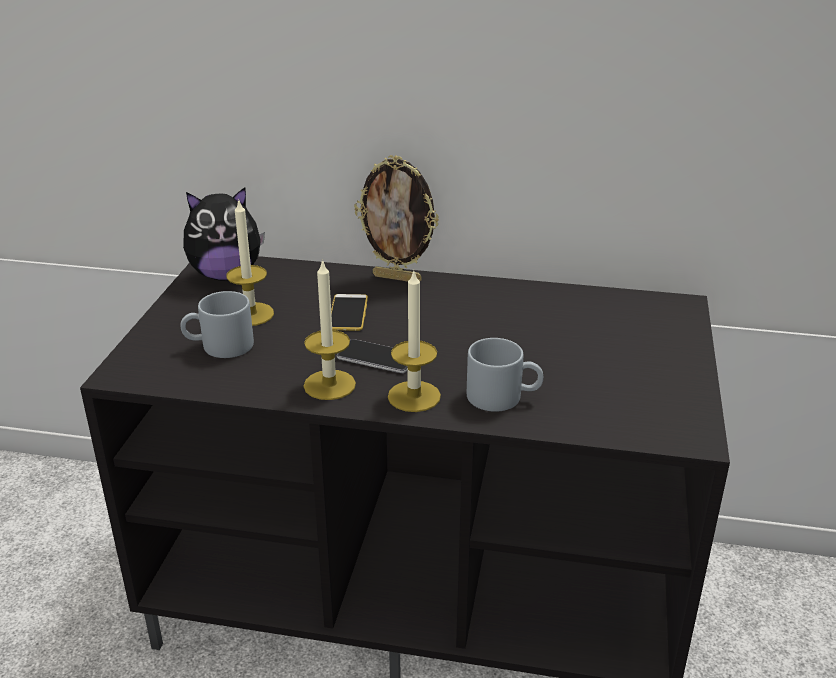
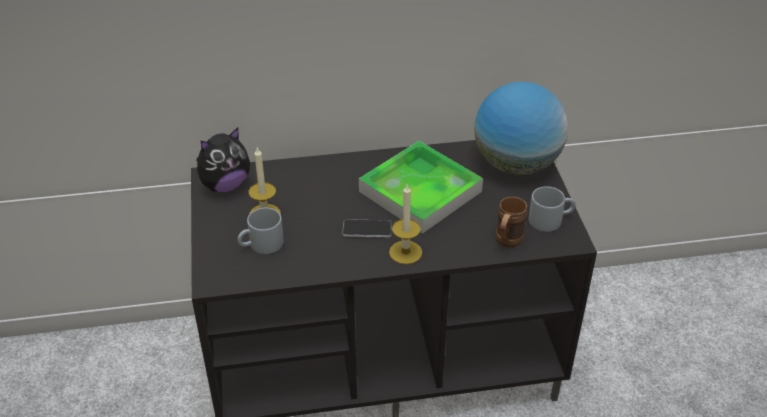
camera: 20 degrees left, 10 degrees up
(329, 385) = (350, 257): candle -> none
(348, 313) = (328, 198): phone -> none
(398, 278) = (343, 162): picture frame -> none
(483, 329) = (420, 191): none -> tray
(503, 396) = (457, 239): grey mug -> grey mug (550, 219)
(579, 417) = (506, 242): none -> brown mug
(649, 324) = (516, 164): none -> globe

